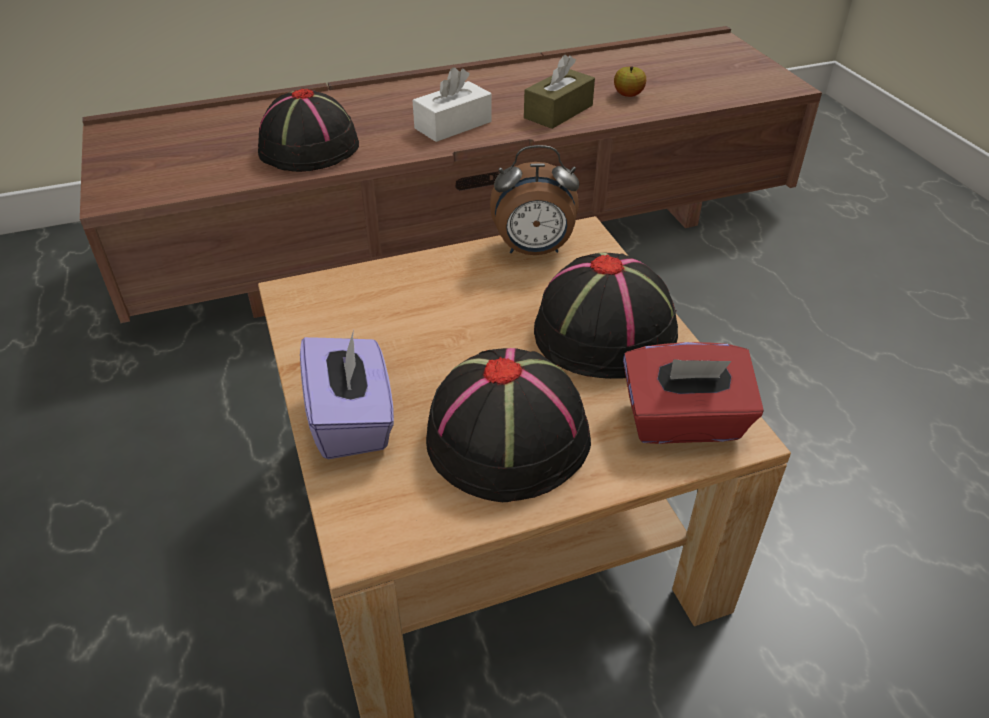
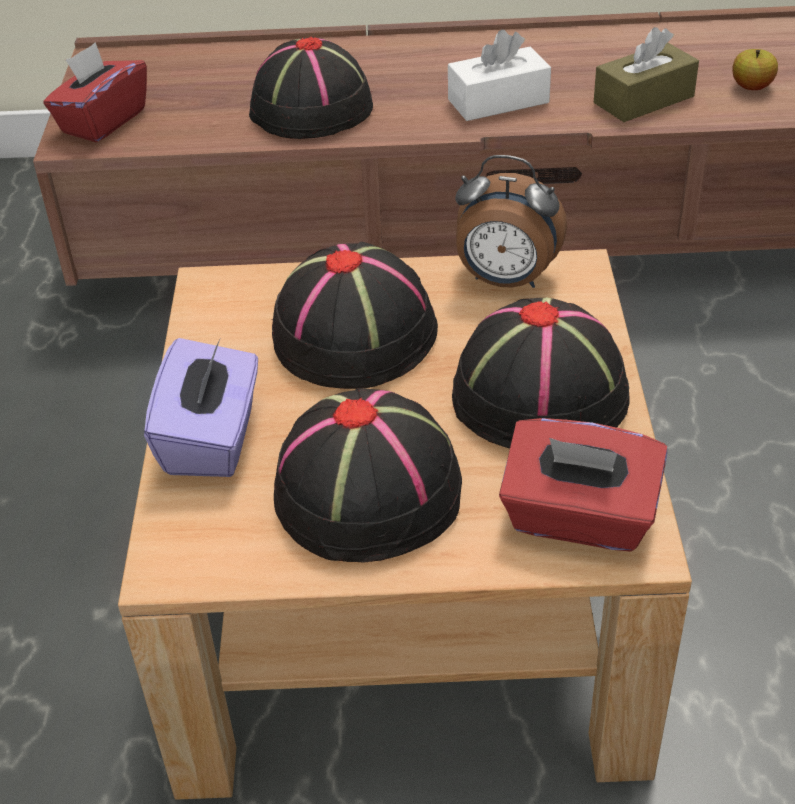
camera: 20 degrees right, 0 degrees up
(132, 179) = (102, 121): none -> red tissue box
(435, 311) = (355, 334): none -> black hat

